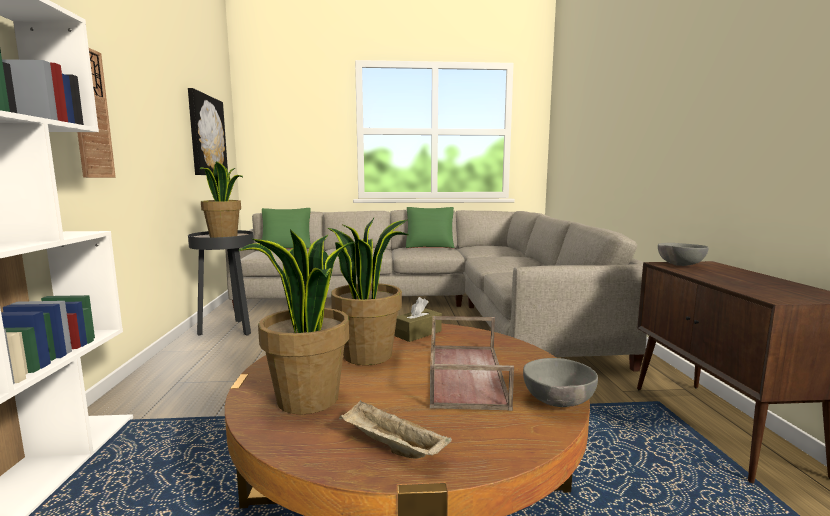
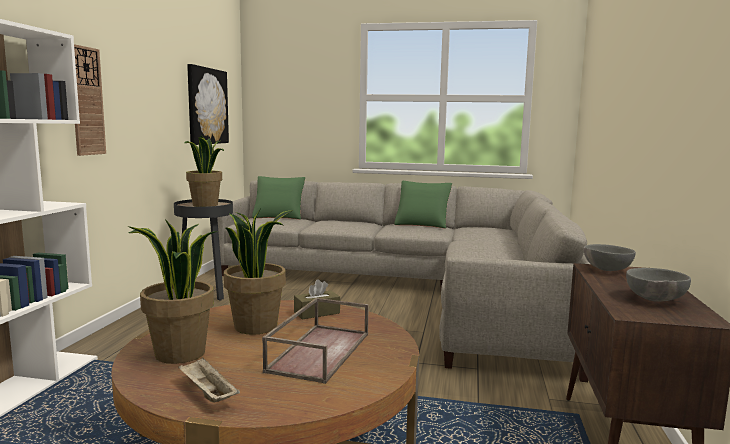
camera: 15 degrees right, 0 degrees up
(557, 403) = (370, 383): grey bowl -> grey bowl (654, 300)

